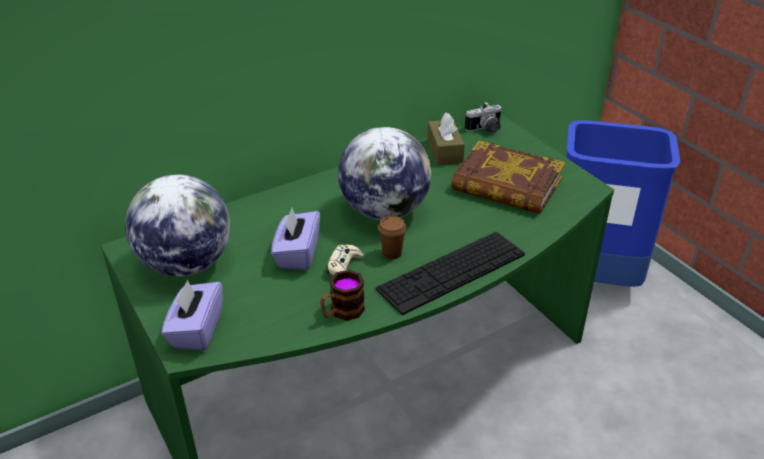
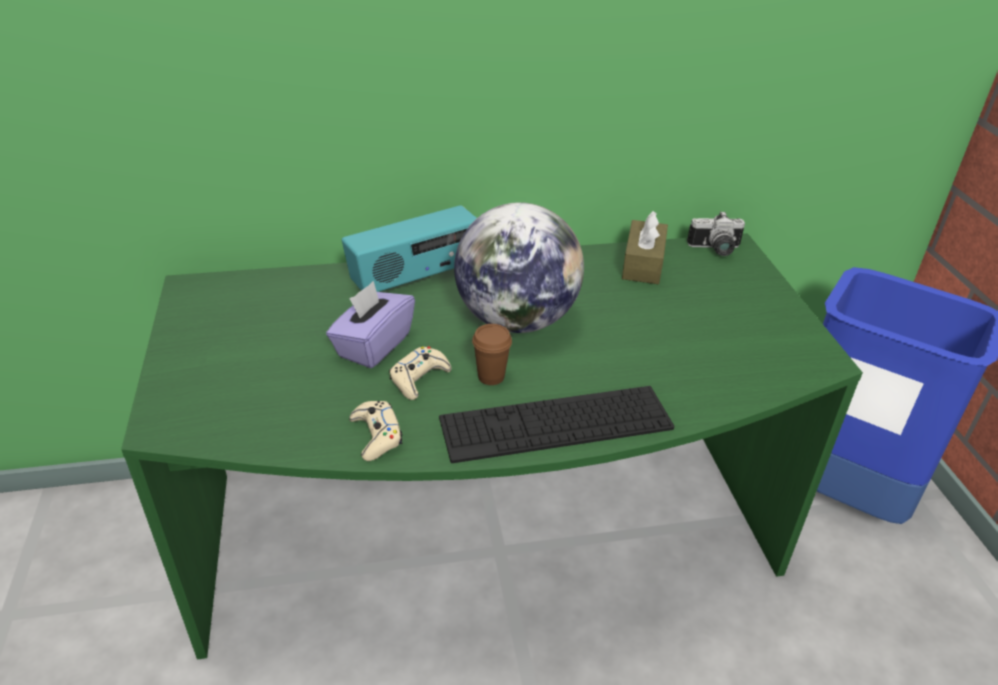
camera: 20 degrees right, 0 degrees up
(186, 264) = (237, 322): globe -> none
(196, 330) = (191, 405): purple tissue box -> none
(295, 200) = (414, 279): none -> radio
(342, 312) = (376, 435): mug -> beige game controller
(506, 185) = (702, 328): book -> none

